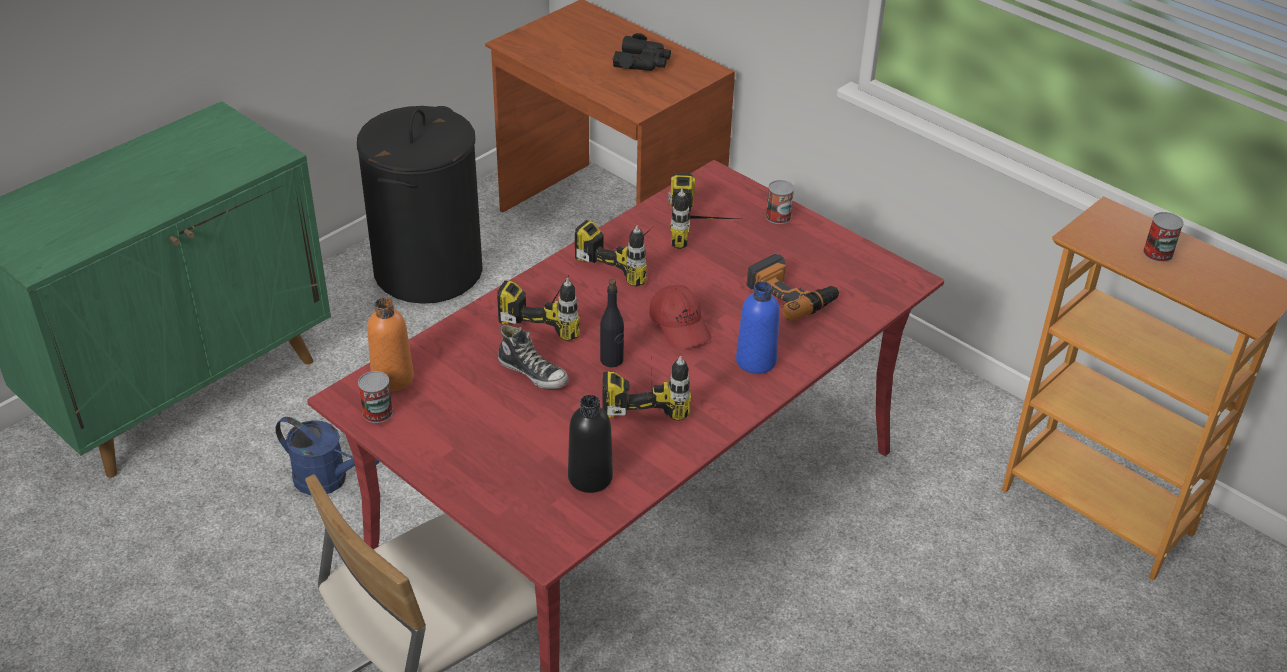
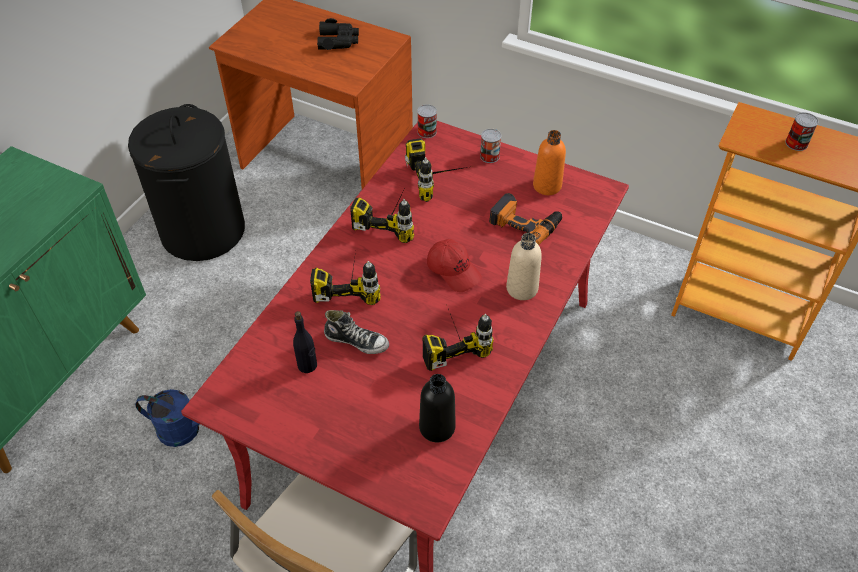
camera: 15 degrees left, 10 degrees up
(377, 412) = (244, 410): can -> can (427, 131)
(393, 378) = (245, 374): orange bottle -> orange bottle (547, 186)
(612, 360) = (413, 314): black bottle -> black bottle (307, 365)
(756, 361) = (522, 288): blue bottle -> beige bottle

